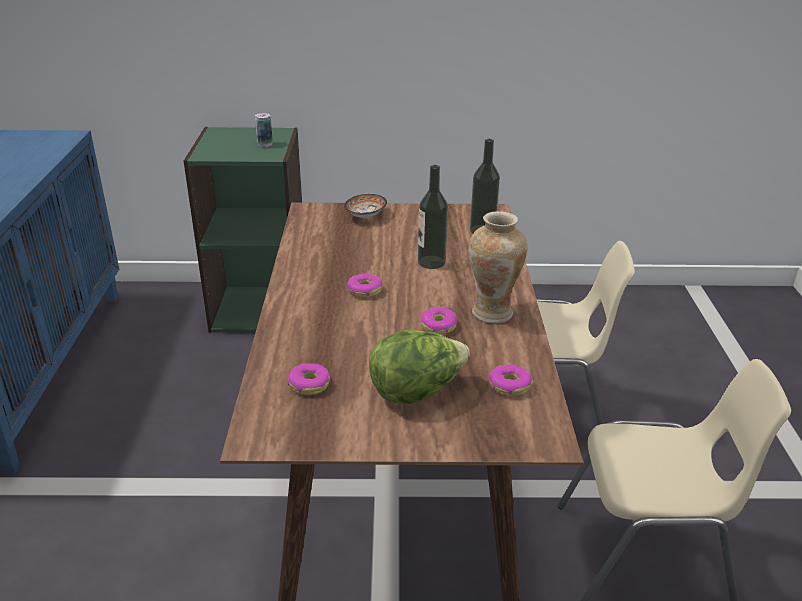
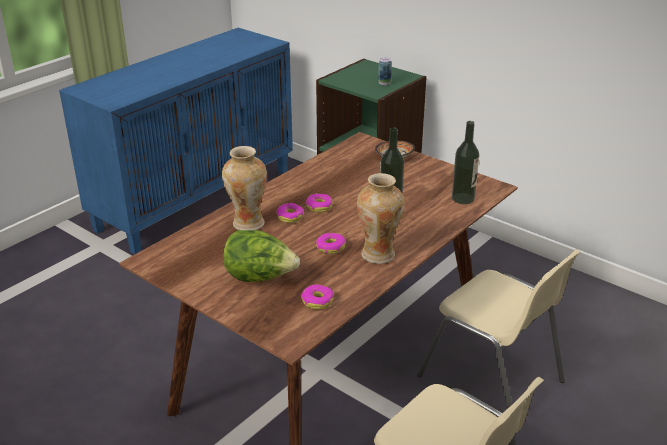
camera: 40 degrees right, 0 degrees up
(309, 384) = (210, 246): donut -> donut (290, 217)
(314, 340) = (247, 224): none -> vase

